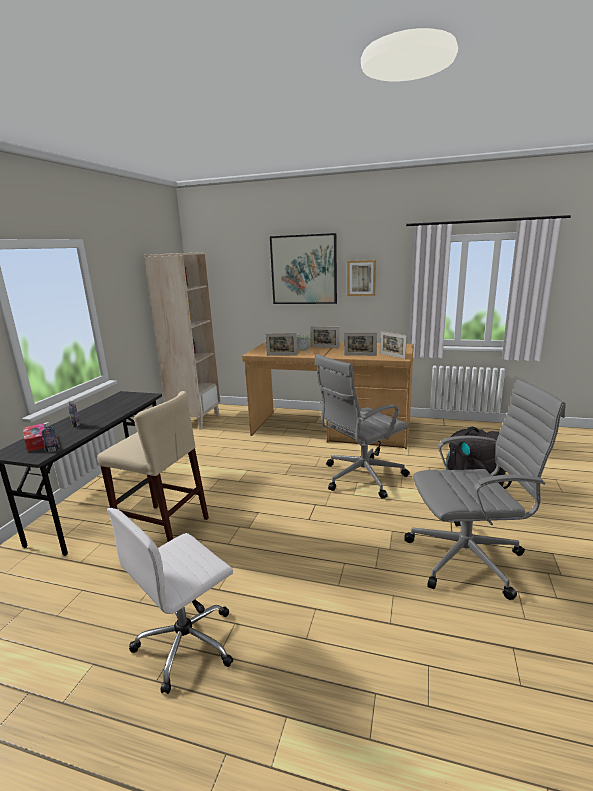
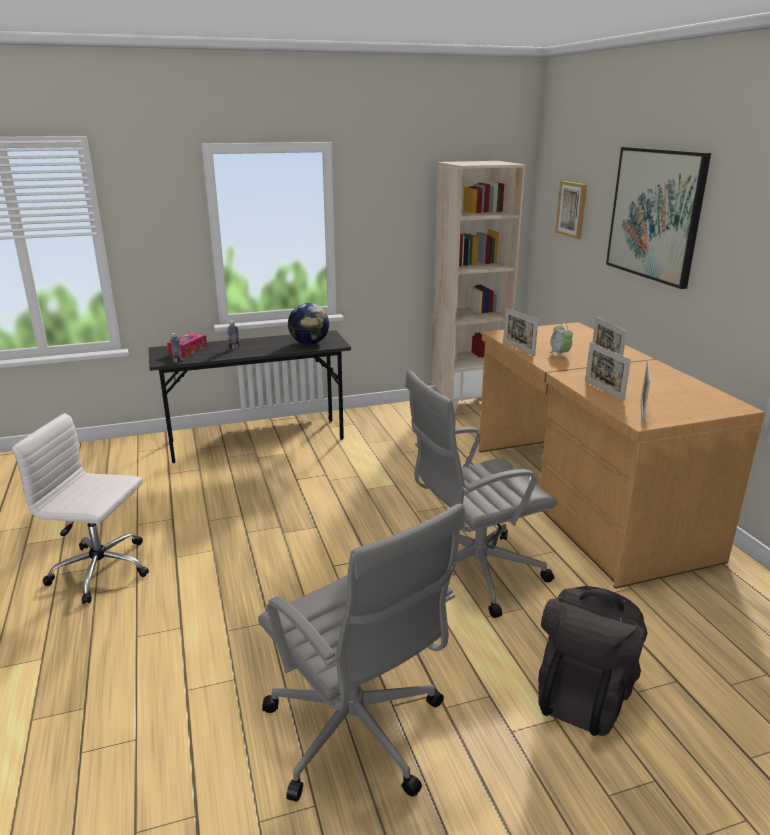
camera: 55 degrees right, 5 degrees up
(127, 402) = (309, 343): none -> globe
(163, 527) = (244, 486): beige stool -> none
(361, 278) = (731, 250): picture -> picture (572, 209)
(361, 477) = (473, 572): grey office chair -> grey office chair turned 45 degrees counterclockwise

